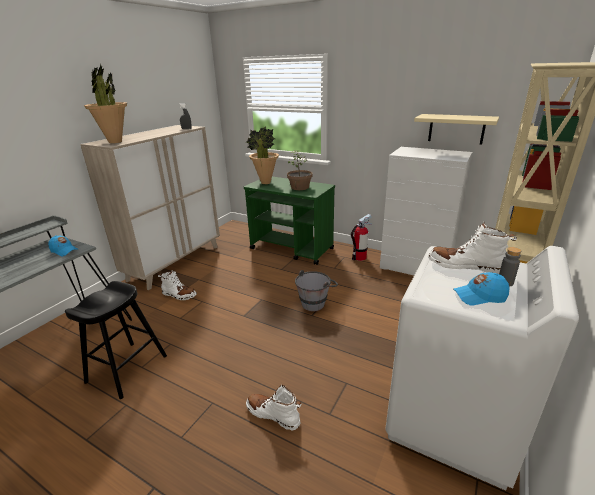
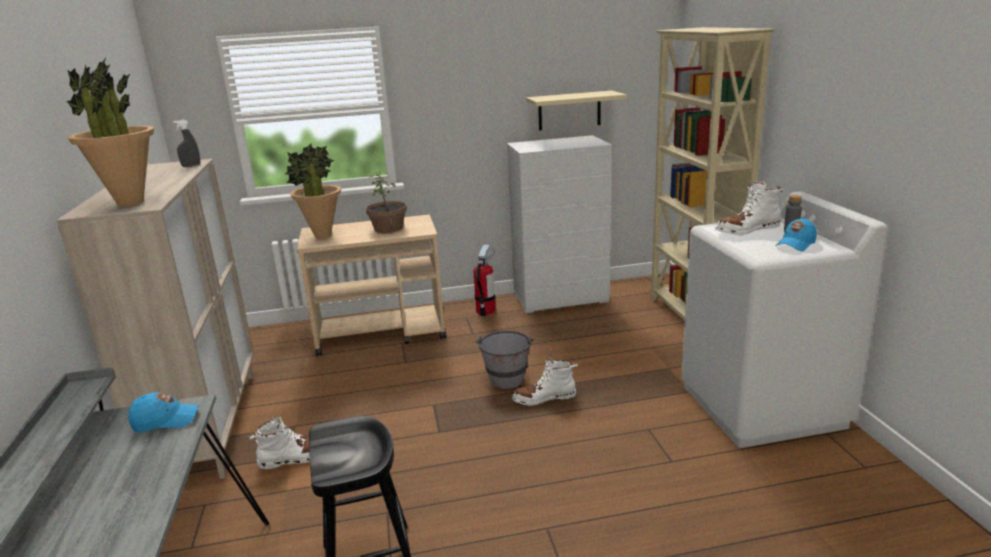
camera: 40 degrees left, 5 degrees down
(273, 414) = (625, 495): white boot -> white boot (544, 398)
(292, 249) = (382, 334): green cart -> beige cart

